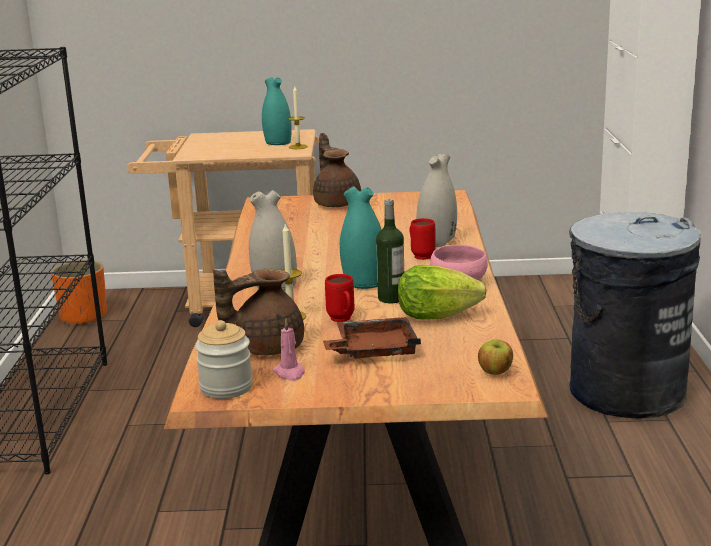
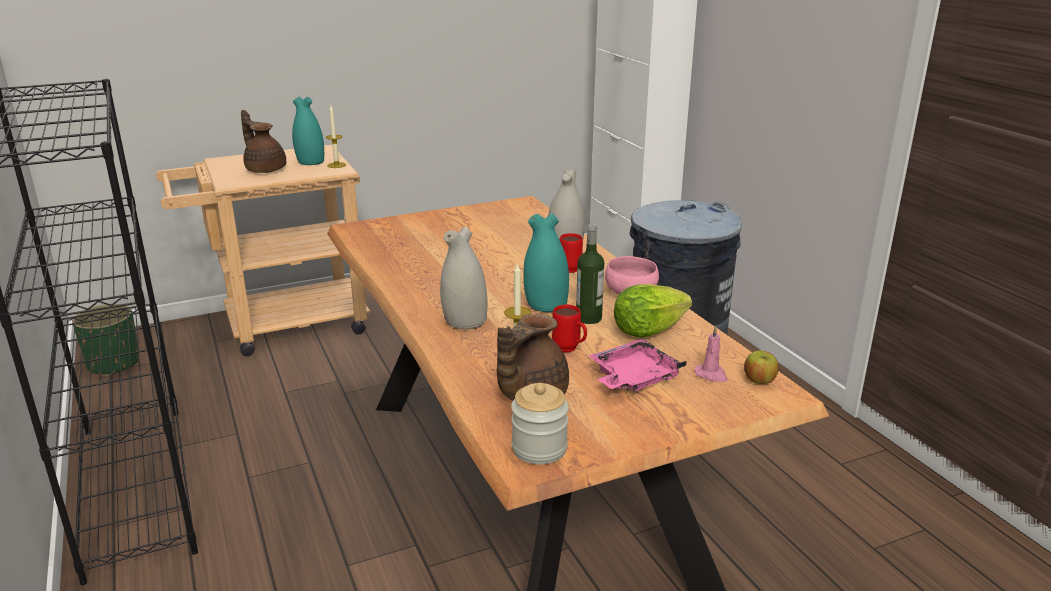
camera: 25 degrees left, 5 degrees up
(84, 316) = (114, 364): orange planter -> green planter
(290, 373) = (583, 419): pink candle -> pink candle (711, 375)
(337, 203) = (430, 222): brown teapot -> brown teapot (265, 169)
(373, 350) = (633, 378): brown tray -> pink tray

